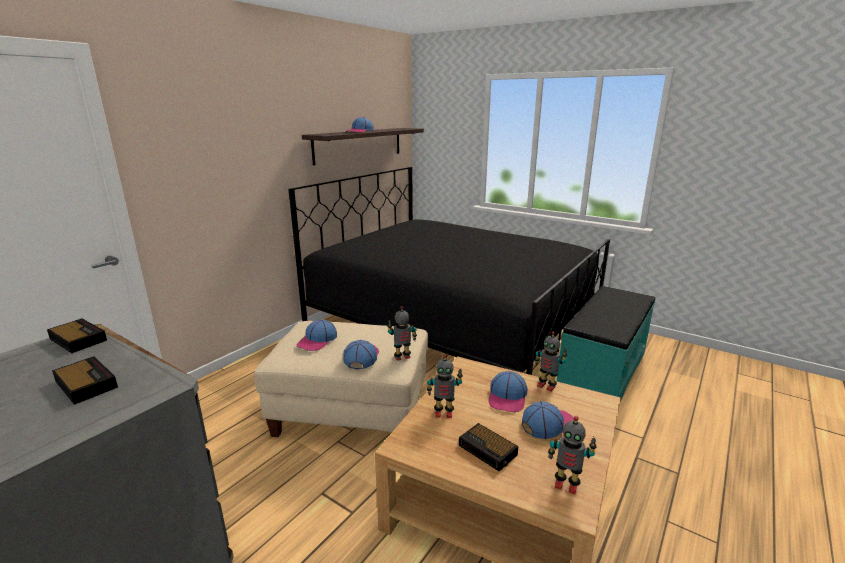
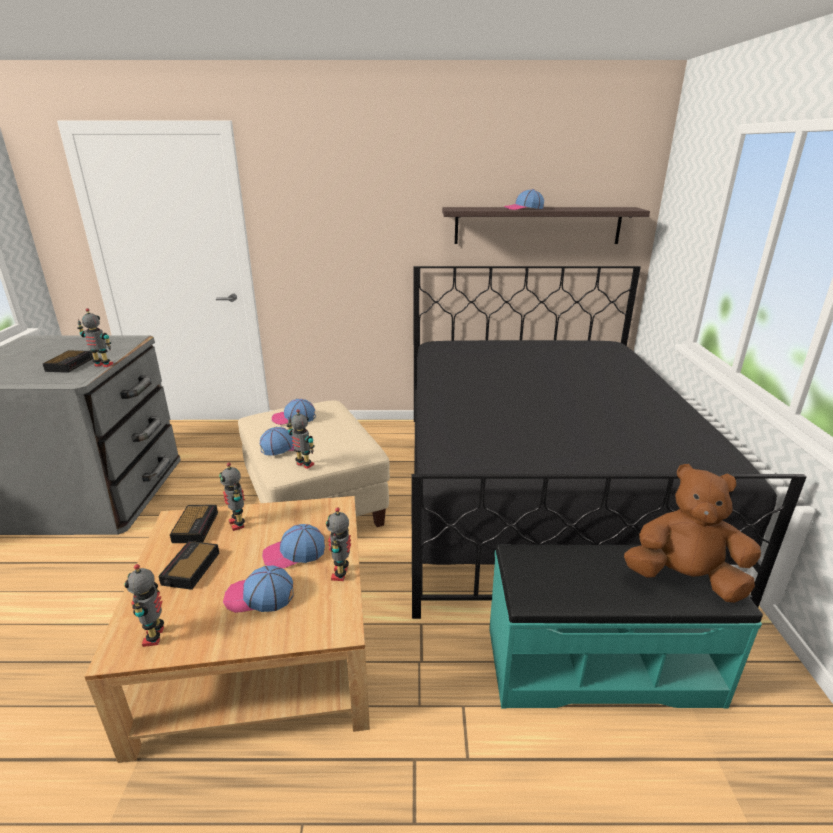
camera: 55 degrees right, 5 degrees up
(77, 339) = (127, 341): alarm clock -> alarm clock (196, 526)
(142, 362) = (103, 365): none -> toy robot
(548, 424) = (259, 596): cap -> cap turned 150 degrees clockwise
(624, 299) = (684, 579): none -> brown plush toy

